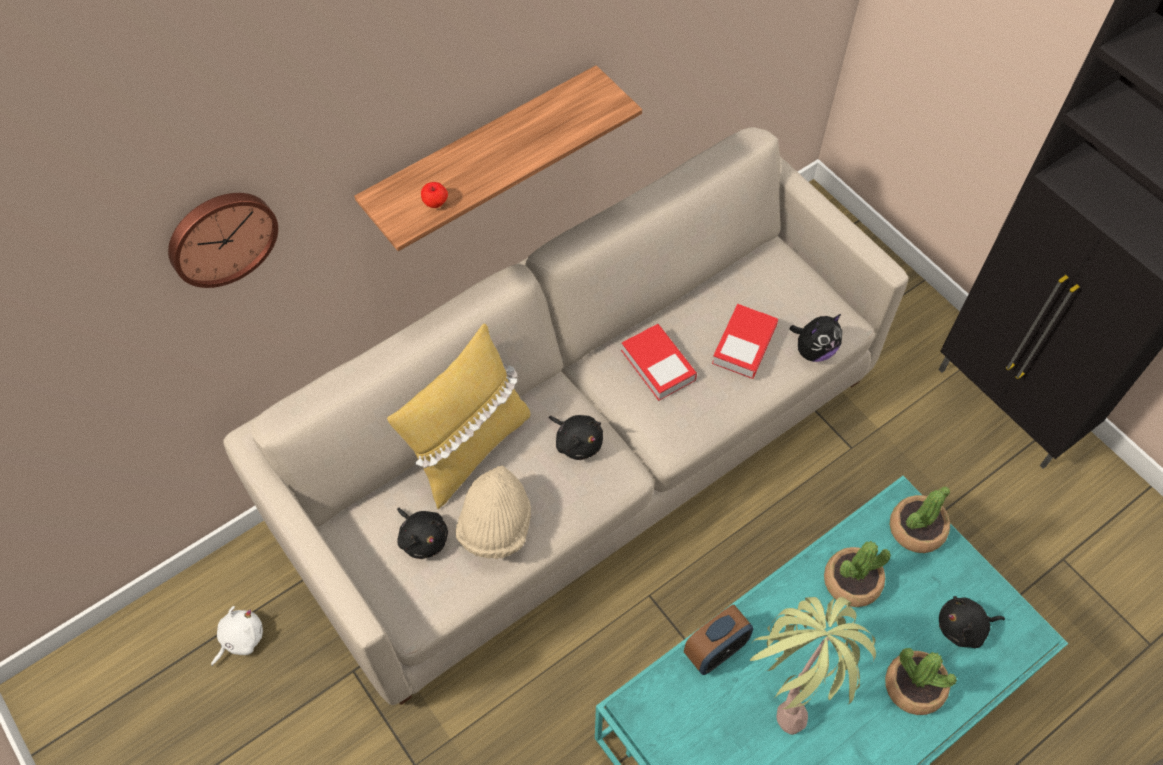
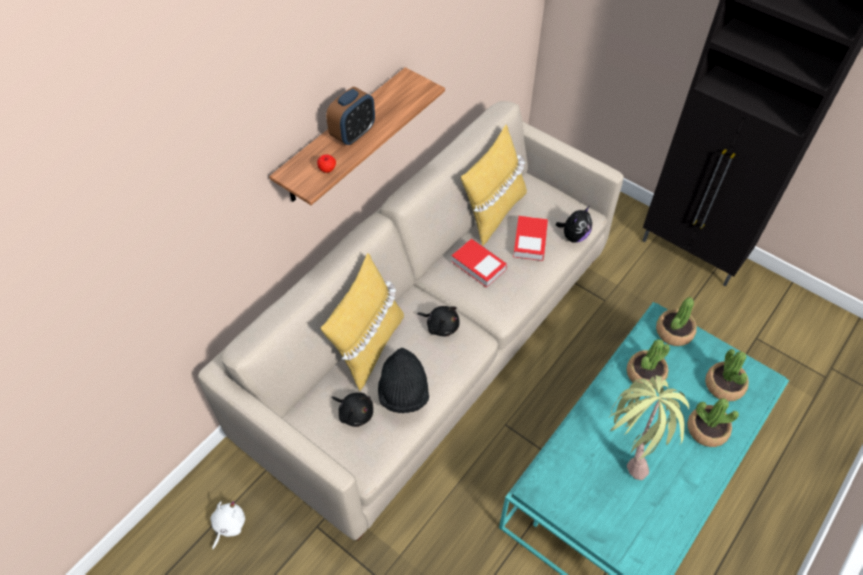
camera: 15 degrees left, 5 degrees down
(221, 236) = (188, 215): wall clock -> none
(496, 526) = (403, 392): beige hat -> black hat
(705, 289) = (492, 213): none -> yellow pillow
(715, 650) = (573, 439): alarm clock -> alarm clock (353, 134)
(963, 627) = (724, 385): black plush toy -> potted plant

